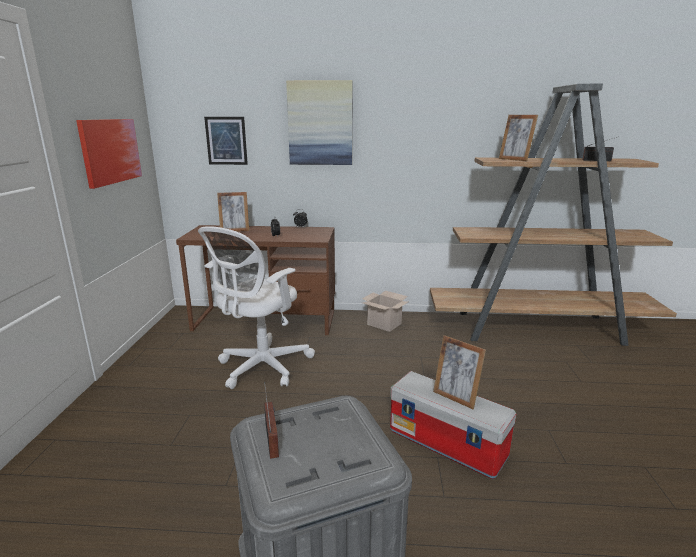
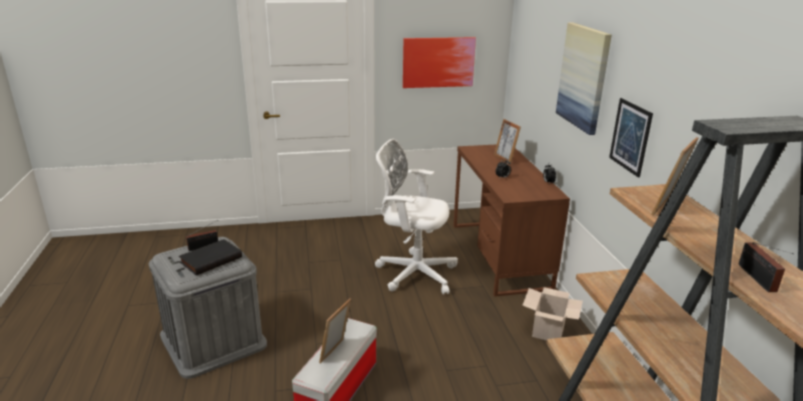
camera: 75 degrees right, 5 degrees up
(226, 140) = (535, 71): picture -> picture (630, 136)
(322, 430) = (211, 259): none -> black book

